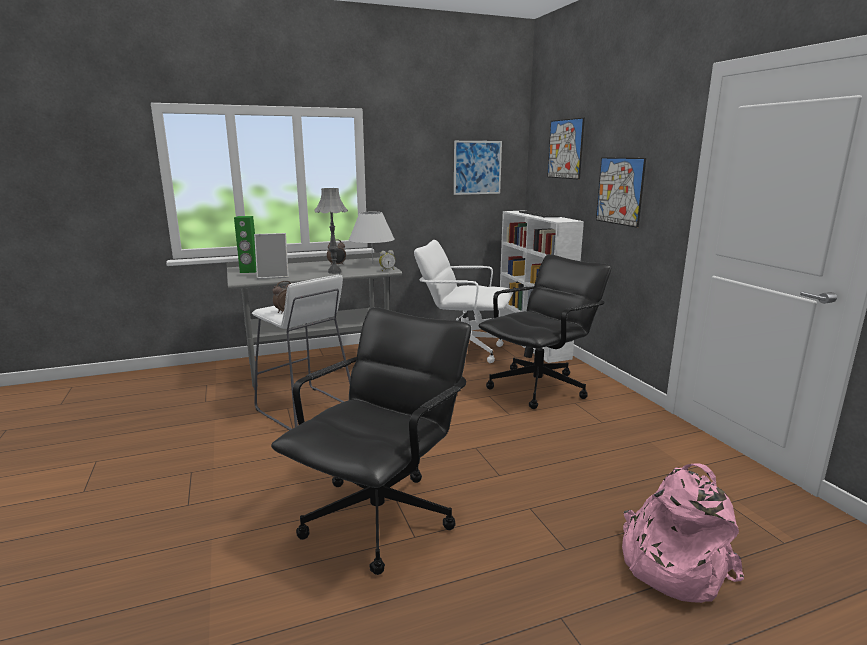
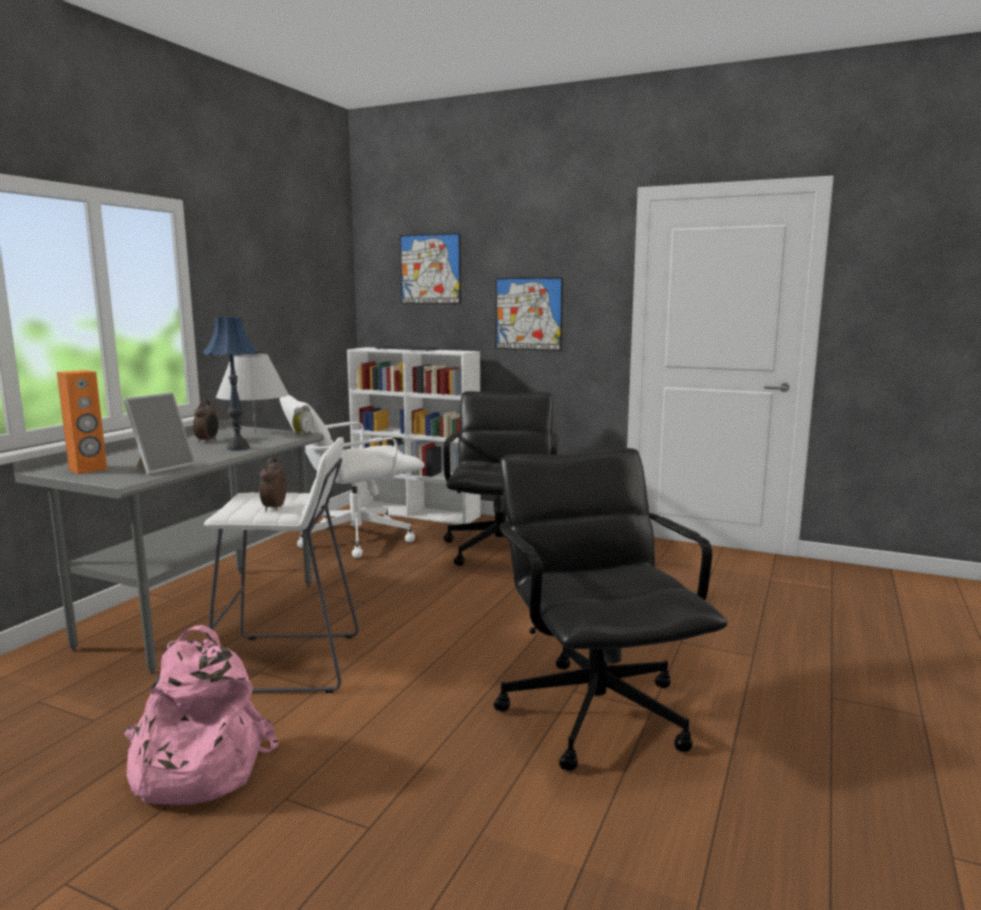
camera: 45 degrees left, 5 degrees down
(249, 271) = (88, 469): green speaker -> orange speaker
(334, 272) = (238, 448): grey table lamp -> blue table lamp
(477, 167) = (311, 292): picture -> none
(671, 563) = (813, 631): pink backpack -> pink backpack (195, 767)

